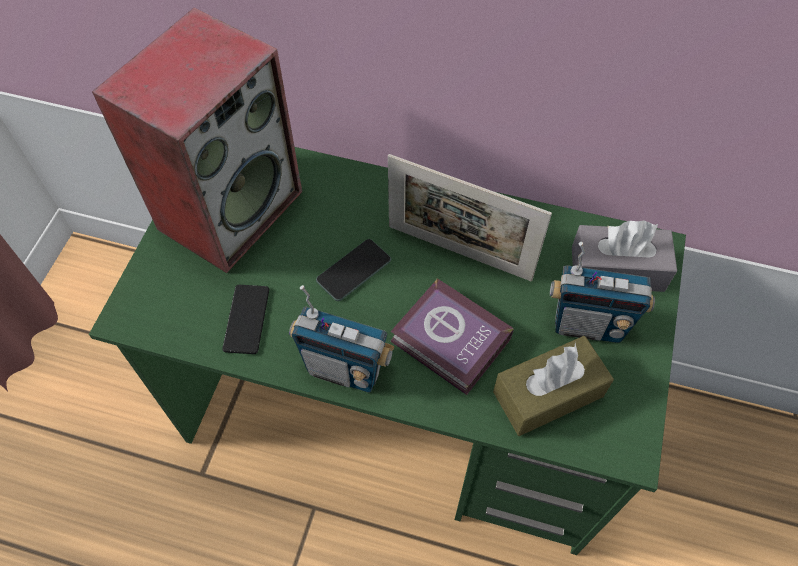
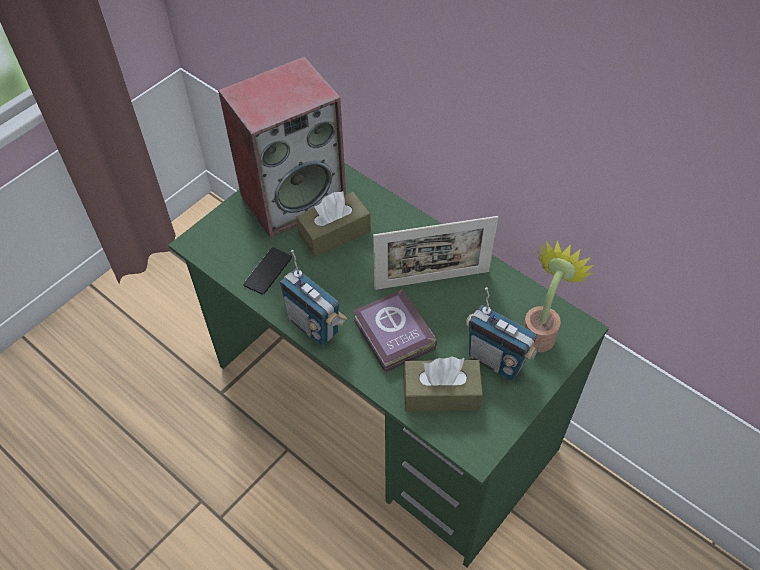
camera: 25 degrees right, 5 degrees down
(307, 236) = (334, 233): none -> brown tissue box
(354, 270) = (353, 265): phone -> none
(459, 252) = (432, 280): picture frame -> picture frame turned 60 degrees counterclockwise
(617, 269) = (541, 332): grey tissue box -> potted plant

